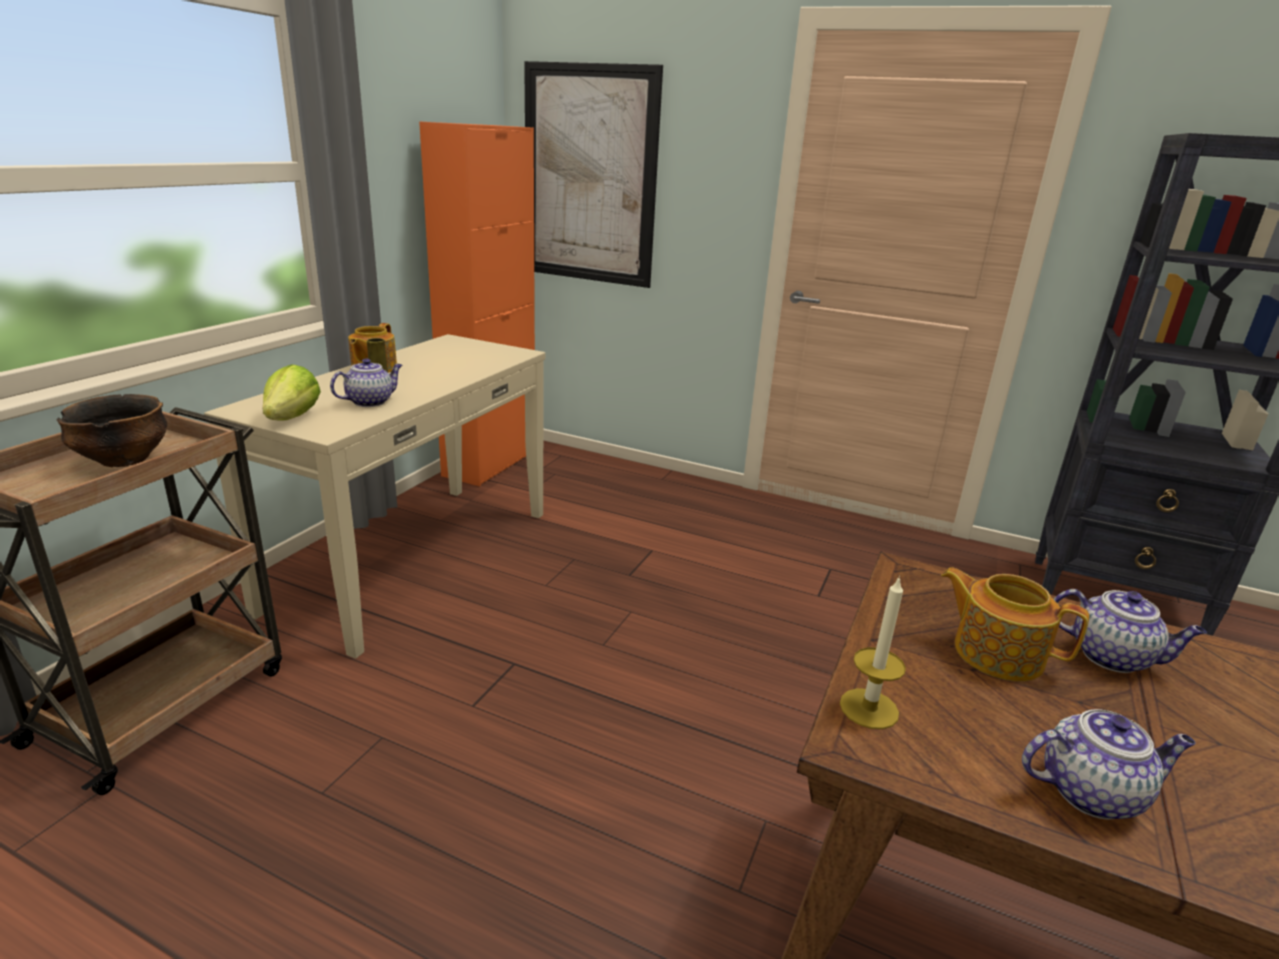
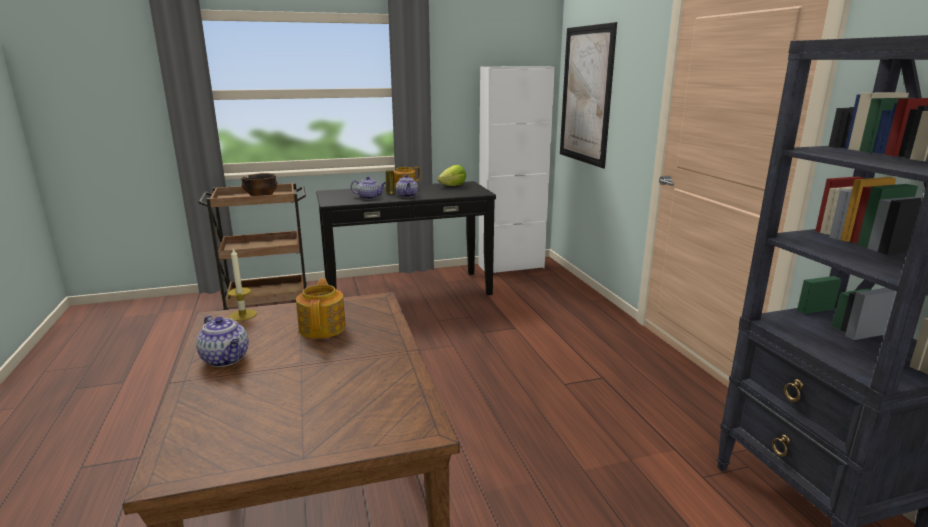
camera: 50 degrees right, 5 degrees down
(292, 418) = (332, 197): lettuce -> lettuce (452, 186)
(413, 558) = (408, 291): beige console table -> black console table
(490, 463) = (511, 266): orange cabinet -> white cabinet
(1112, 657) = (357, 351): teapot -> teapot (407, 196)

